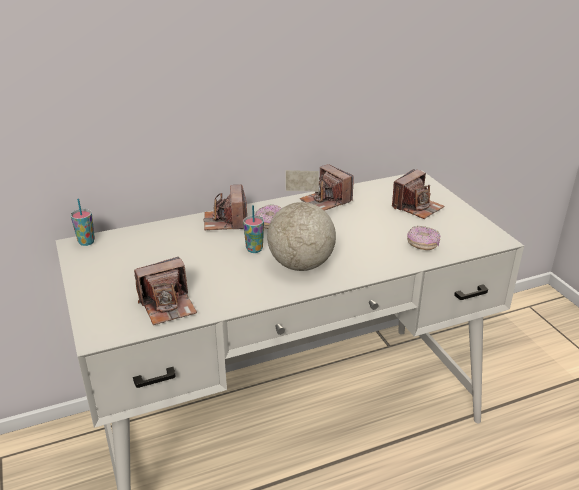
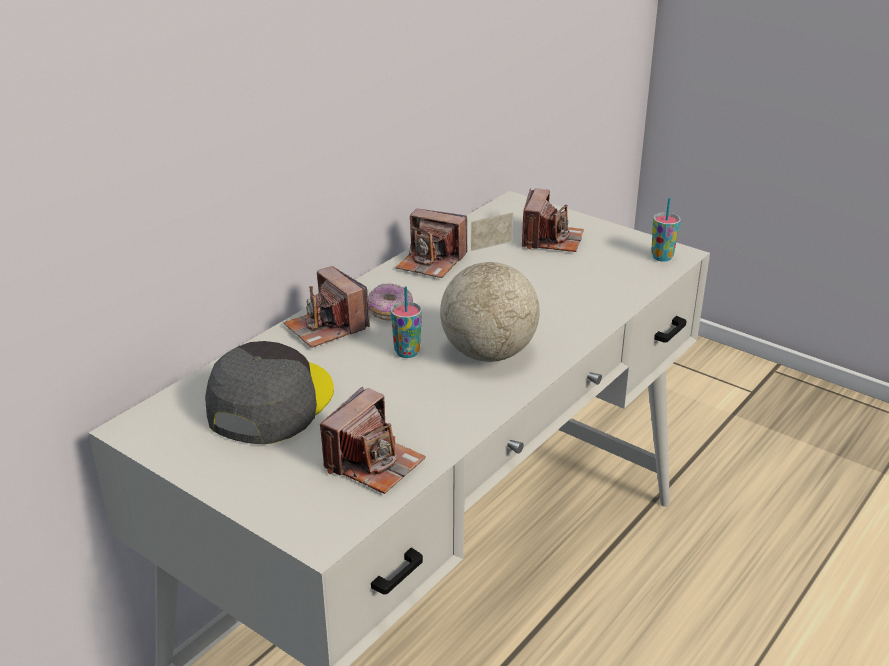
camera: 30 degrees left, 0 degrees up
(86, 242) = (146, 419): cup -> cup (662, 257)
(153, 253) = (270, 402): none -> grey cap
(422, 244) = (603, 284): donut -> none

